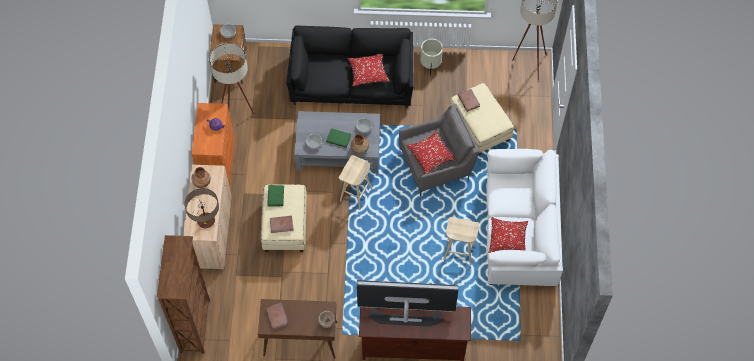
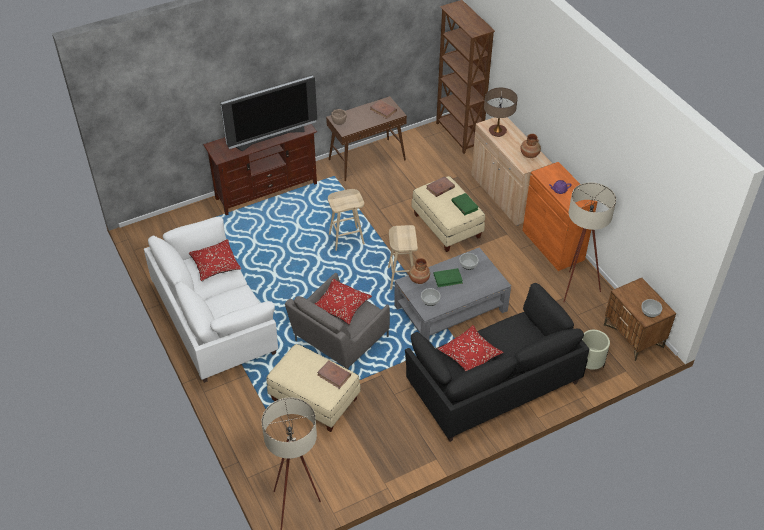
camera: 150 degrees right, 15 degrees down
(430, 65) = (417, 444): beige planter -> beige planter (588, 367)
(458, 252) = (267, 274): beige stool -> beige stool (346, 239)

